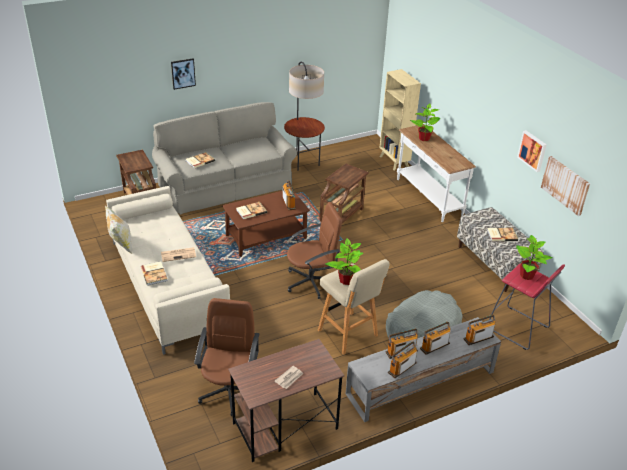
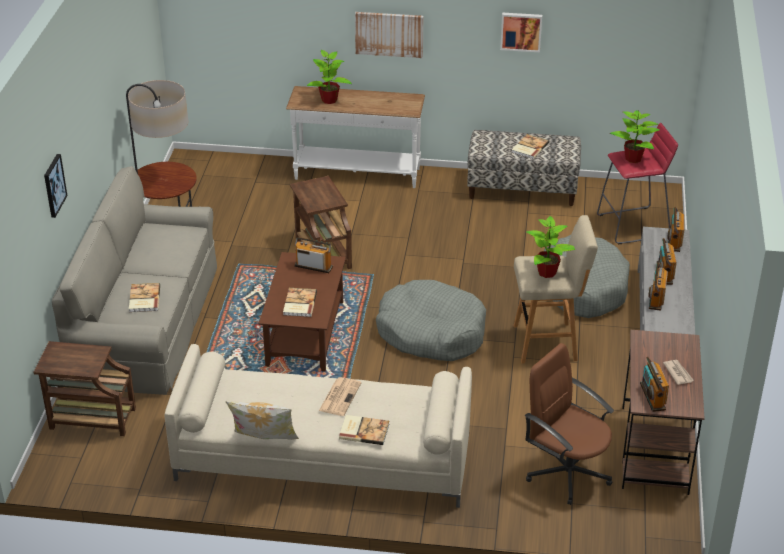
camera: 55 degrees left, 0 degrees up
(311, 282) = (431, 332): brown office chair -> grey dog bed
(394, 162) = (254, 164): beige bookcase -> none
(402, 367) = (680, 308): radio -> radio (652, 396)
(565, 185) = (586, 47): picture -> picture (389, 34)

